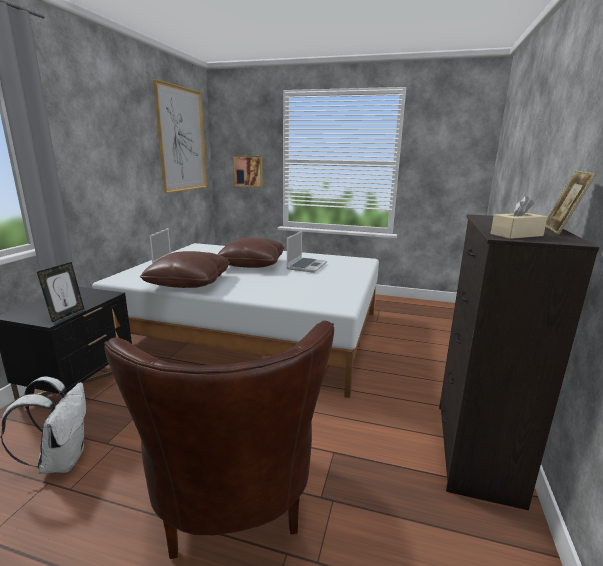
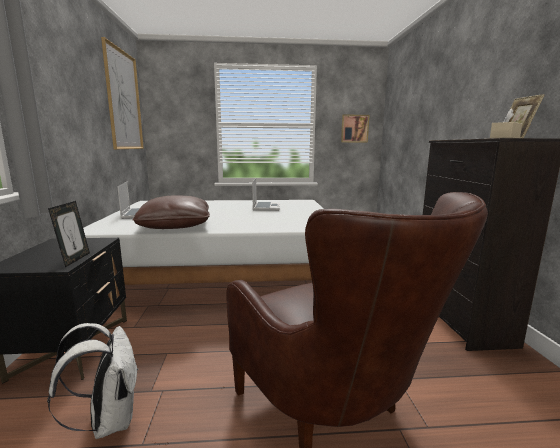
camera: 20 degrees left, 5 degrees down
(248, 171) = (182, 134): picture -> picture (354, 128)
(252, 264) = (217, 209): brown pillow -> none

